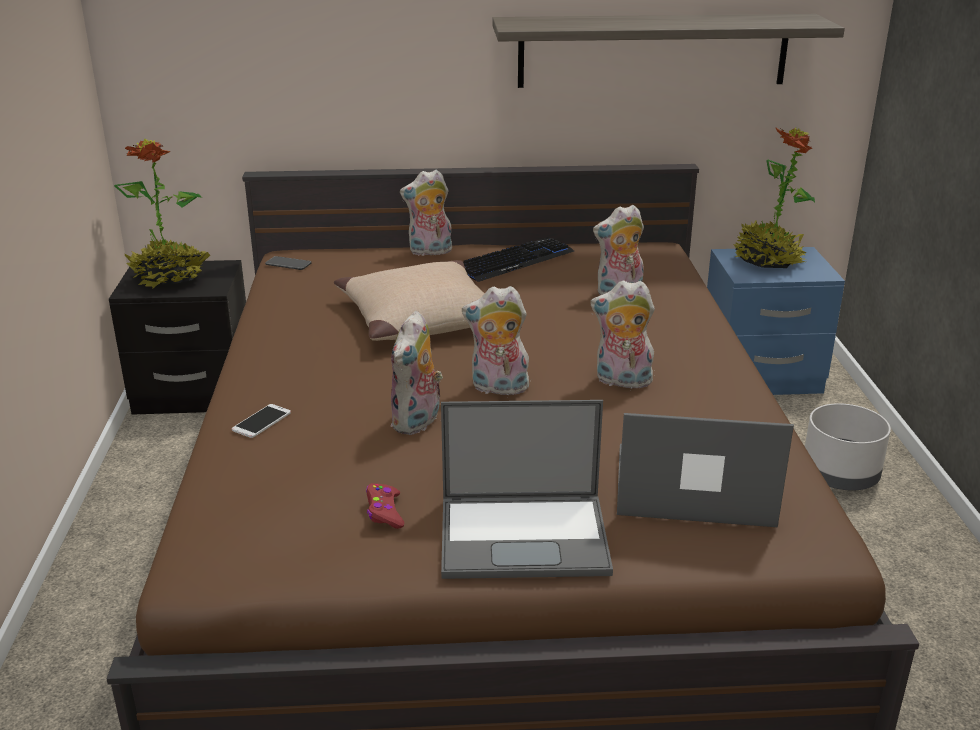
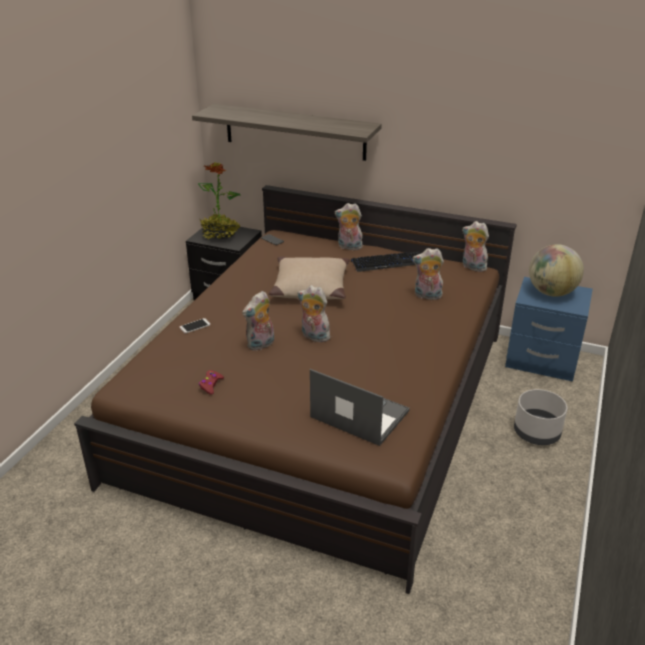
camera: 25 degrees right, 5 degrees up
(526, 535) = (261, 414): laptop -> none
(621, 381) = (378, 348): plush toy -> plush toy (472, 267)
(653, 50) = (496, 152): shelf -> shelf (294, 132)
(768, 261) = (551, 292): potted plant -> globe

